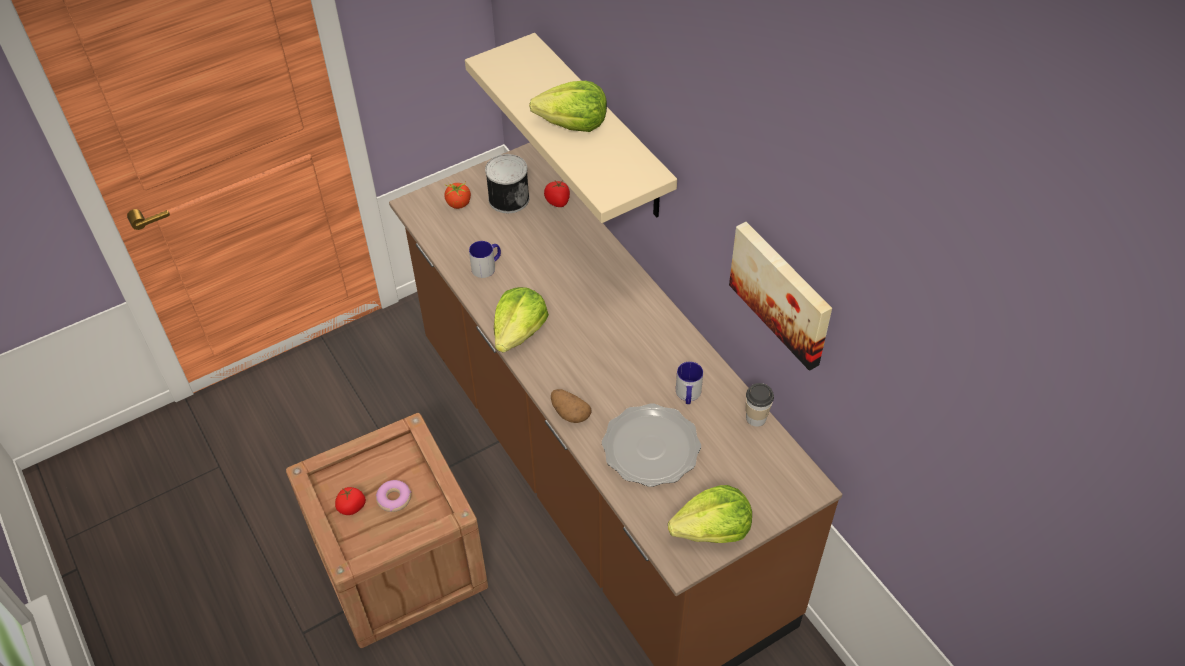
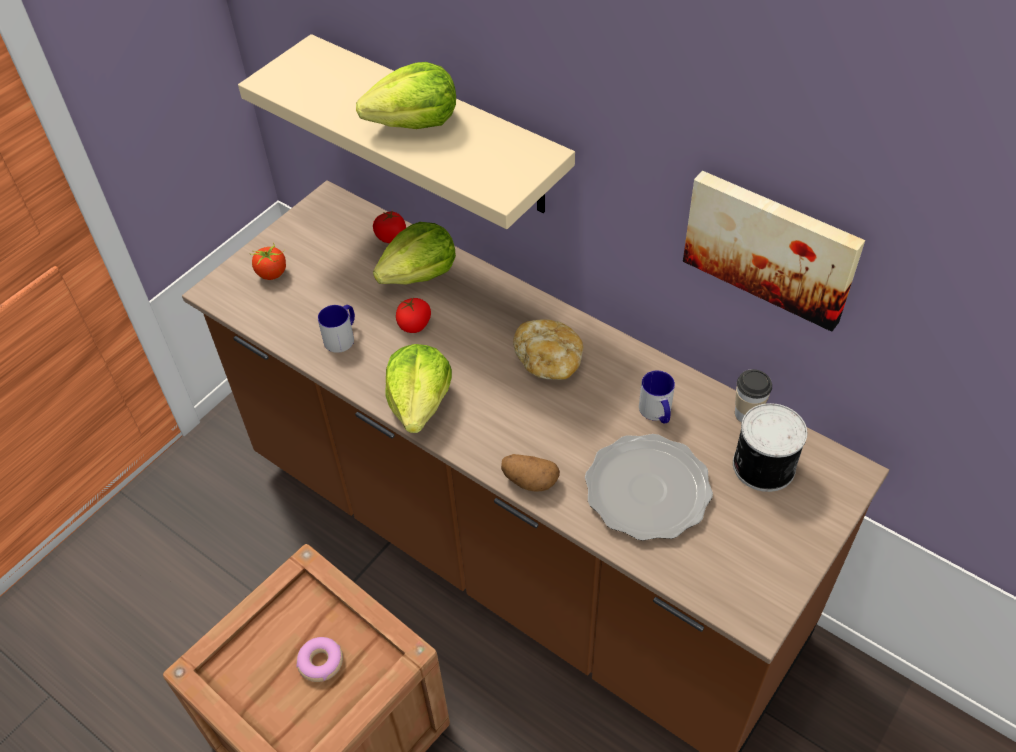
camera: 20 degrees left, 0 degrees up
(352, 507) = (271, 692): tomato -> tomato (414, 325)
(508, 198) = (330, 250): can -> can (762, 465)
(627, 331) = (549, 361): none -> bread
(712, 530) = (771, 565): lettuce -> lettuce (420, 274)

